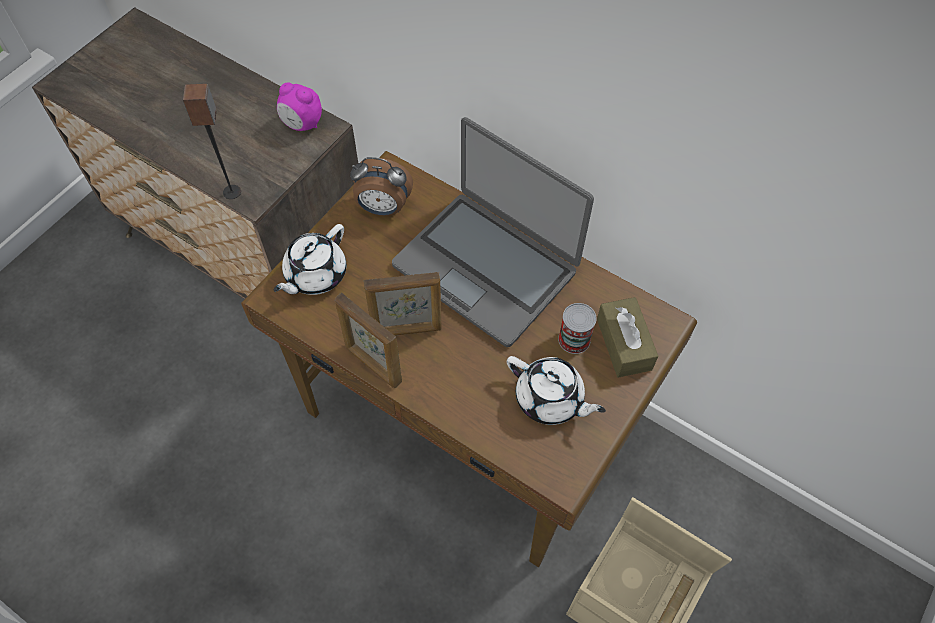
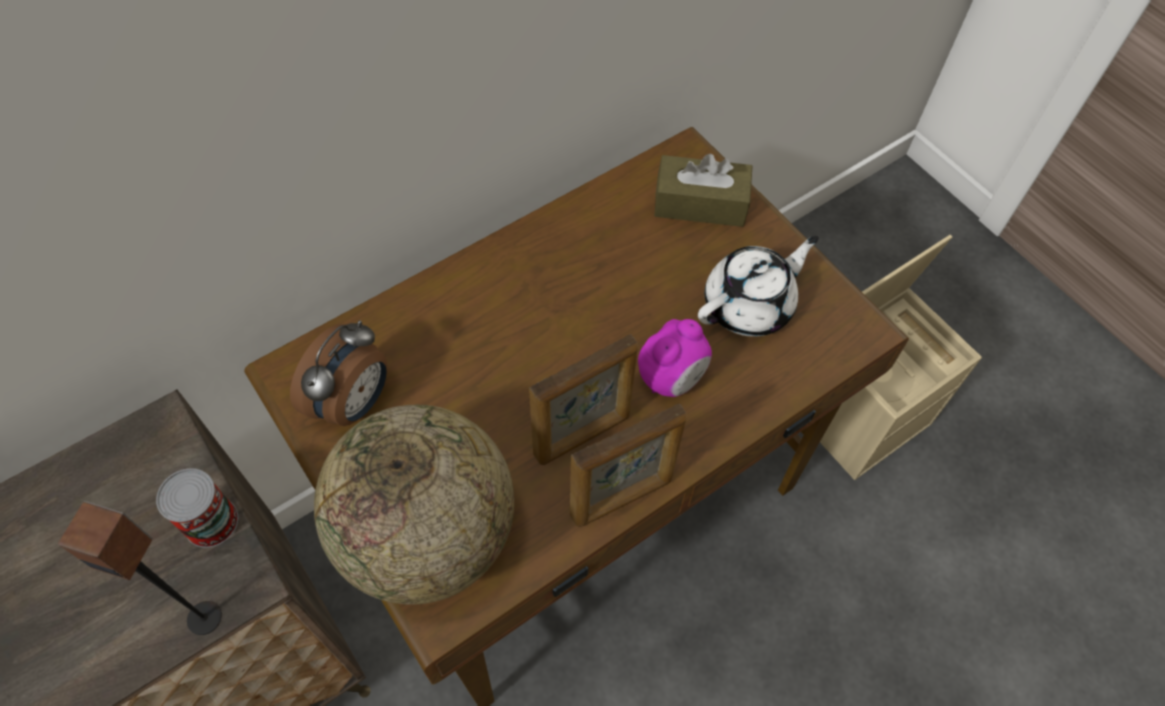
camera: 70 degrees left, 0 degrees up
(302, 124) = (127, 463): alarm clock -> alarm clock (672, 378)
(315, 275) = (429, 535): white teapot -> globe
(407, 330) = (583, 436): picture frame -> picture frame turned 45 degrees clockwise
(486, 267) = (523, 306): laptop -> none
(574, 339) = (674, 250): can -> can (211, 522)

